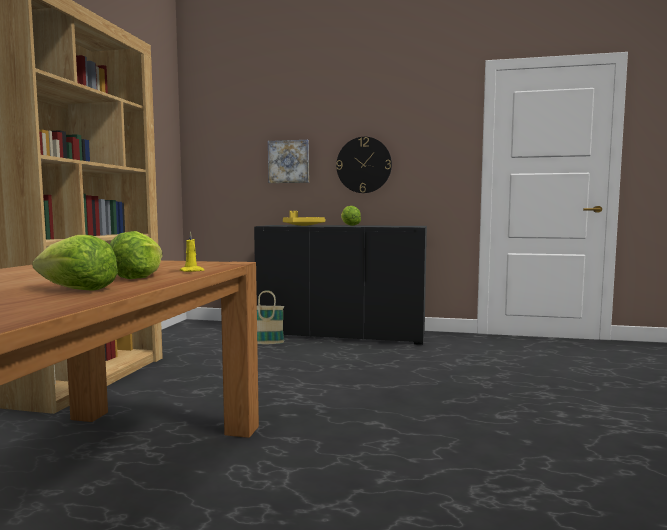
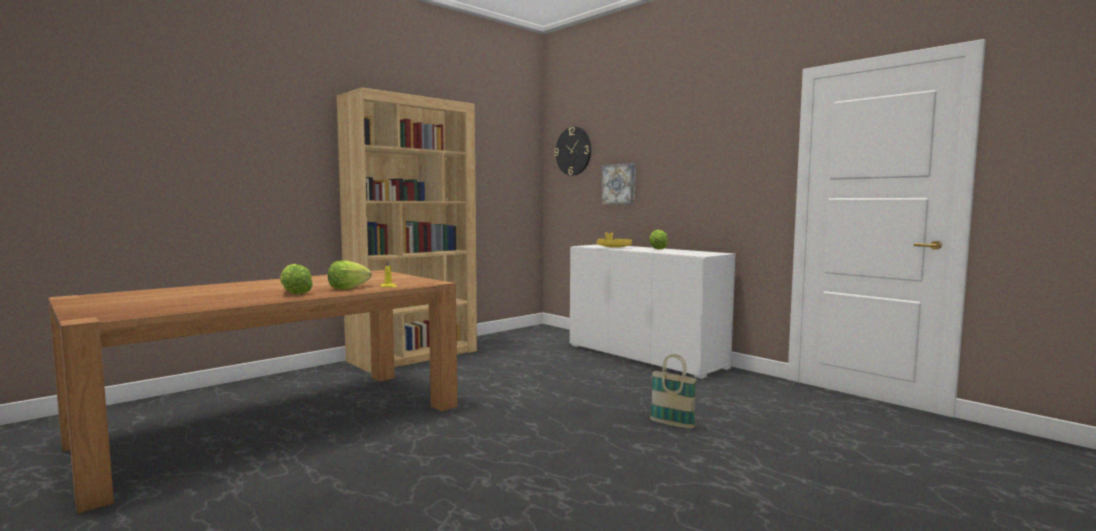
camera: 35 degrees right, 0 degrees up
(267, 343) = (566, 353): basket -> basket (672, 424)
(341, 334) = (644, 356): black cabinet -> white cabinet
(364, 165) = (681, 187): wall clock -> wall clock (573, 151)

